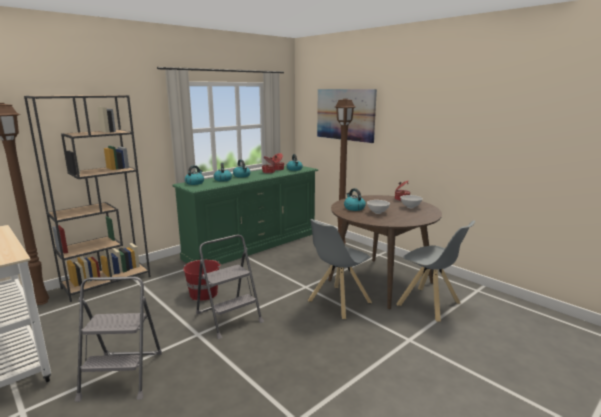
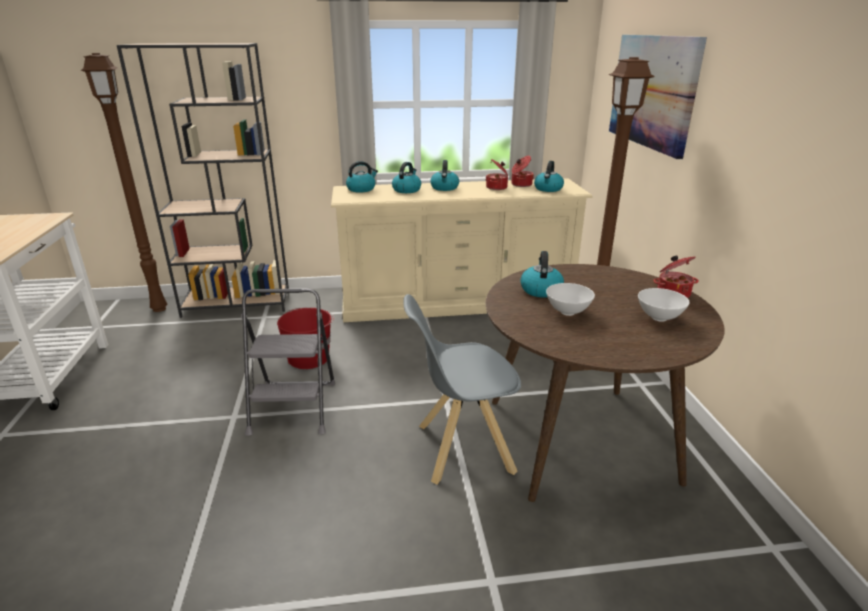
camera: 35 degrees right, 10 degrees up
(124, 372) = (114, 433): grey step ladder -> none
(254, 245) = (457, 302): green cabinet -> beige cabinet
(430, 304) = (620, 530): grey chair -> none

